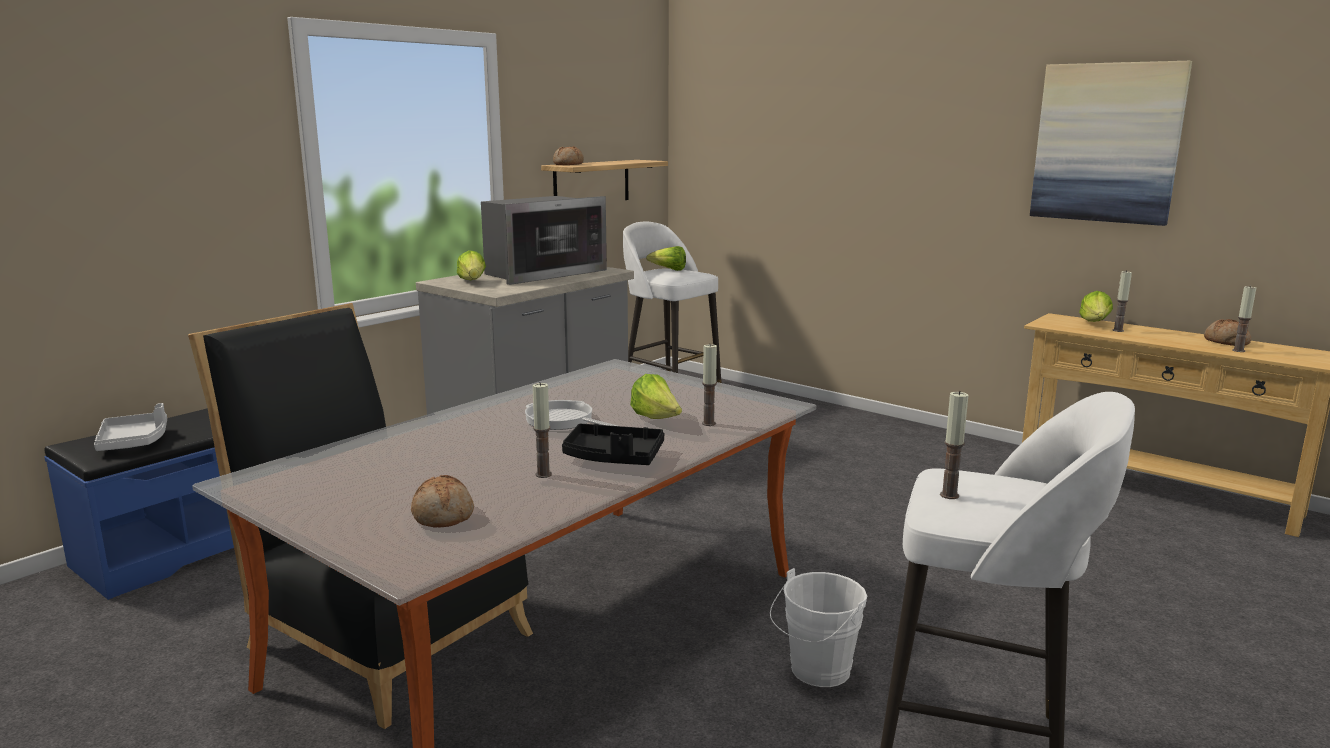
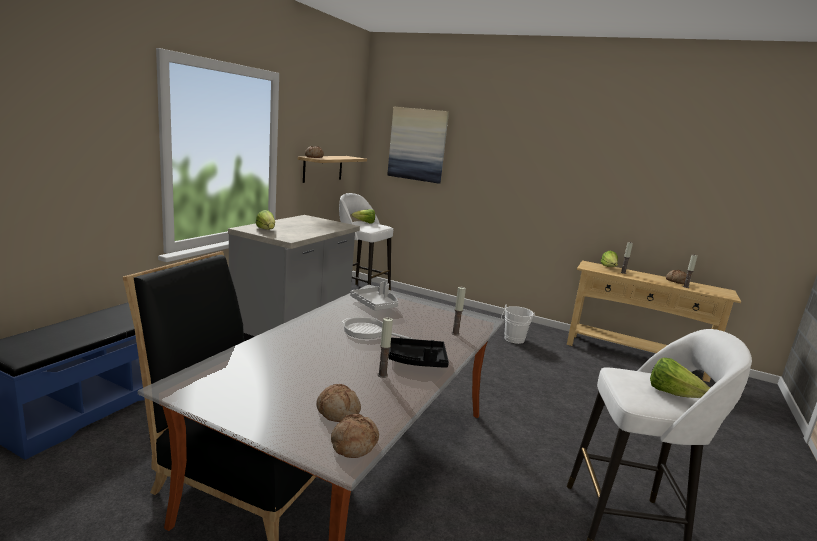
camera: 15 degrees left, 0 degrees up
(134, 442) = (44, 343): grey tray -> grey tray (375, 304)
(436, 552) = (353, 443): none -> bread
(541, 273) = (305, 225): microwave -> none
(657, 419) = (423, 330): lettuce -> lettuce (672, 394)
(816, 672) = (521, 482): white bucket -> white bucket (513, 340)
(949, 495) = (635, 388): candle -> none
(1107, 143) = (619, 173): picture -> picture (417, 144)

